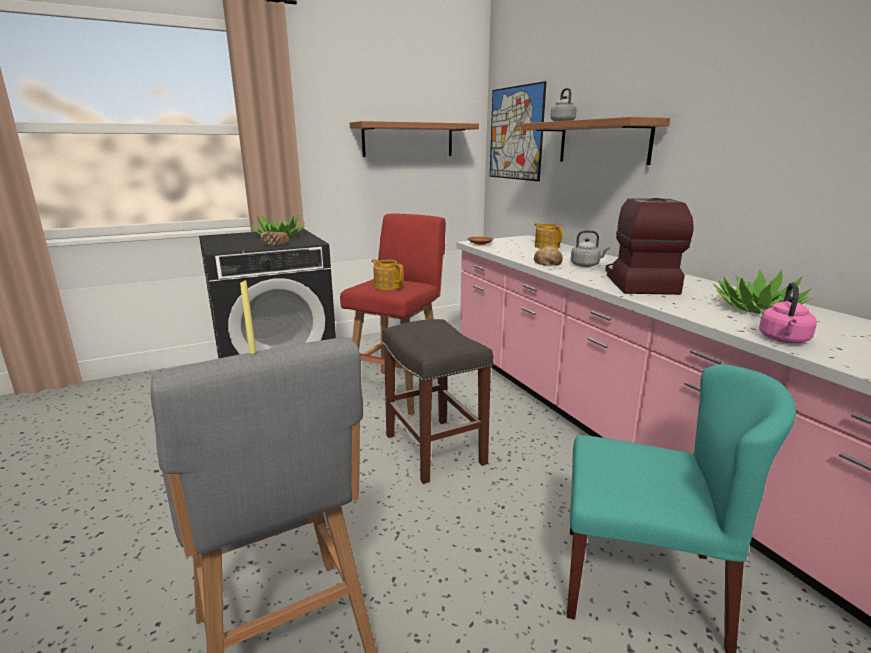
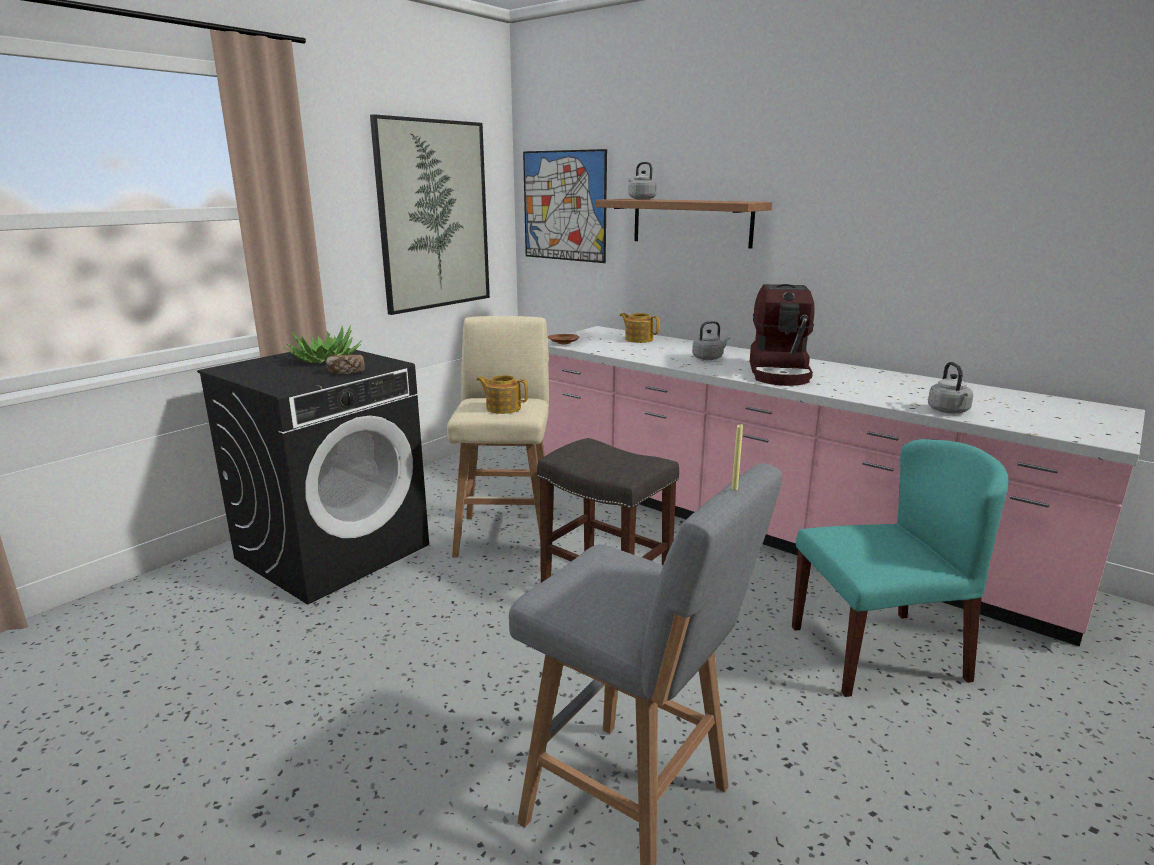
camera: 25 degrees left, 0 degrees up
(398, 390) = (506, 534): red stool -> beige stool
(408, 140) = (434, 216): shelf -> picture
(547, 262) = (668, 359): bread -> none
(638, 283) = (780, 372): coffee machine -> coffee machine turned 150 degrees counterclockwise
(756, 308) = (899, 385): potted plant -> none
(783, 340) = (949, 411): pink kettle -> grey kettle

